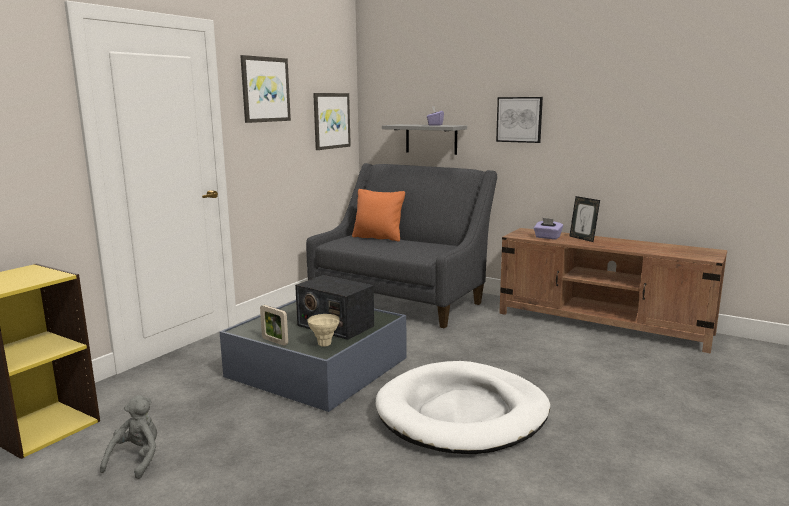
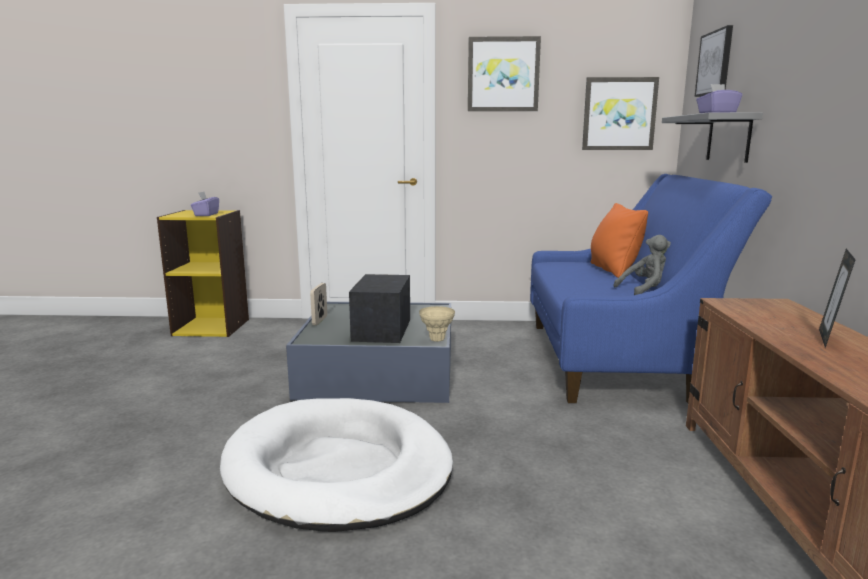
camera: 60 degrees right, 0 degrees up
(137, 459) = (179, 362): grey plush toy -> grey plush toy (645, 291)
(324, 344) = (329, 336): beige vase -> beige vase (437, 339)
(401, 299) = (616, 359): grey sofa -> blue sofa
(519, 119) = (820, 94): picture -> picture (715, 63)
(547, 237) = (767, 318): purple tissue box -> purple tissue box (206, 214)

